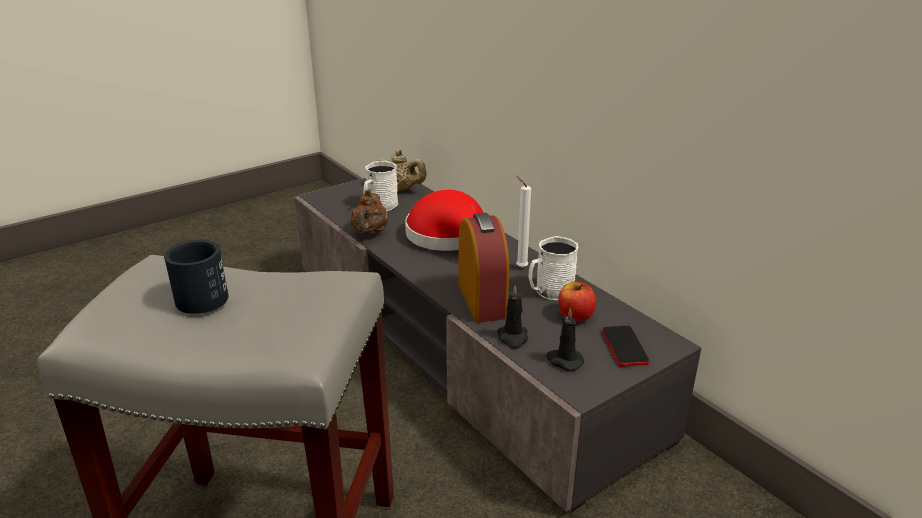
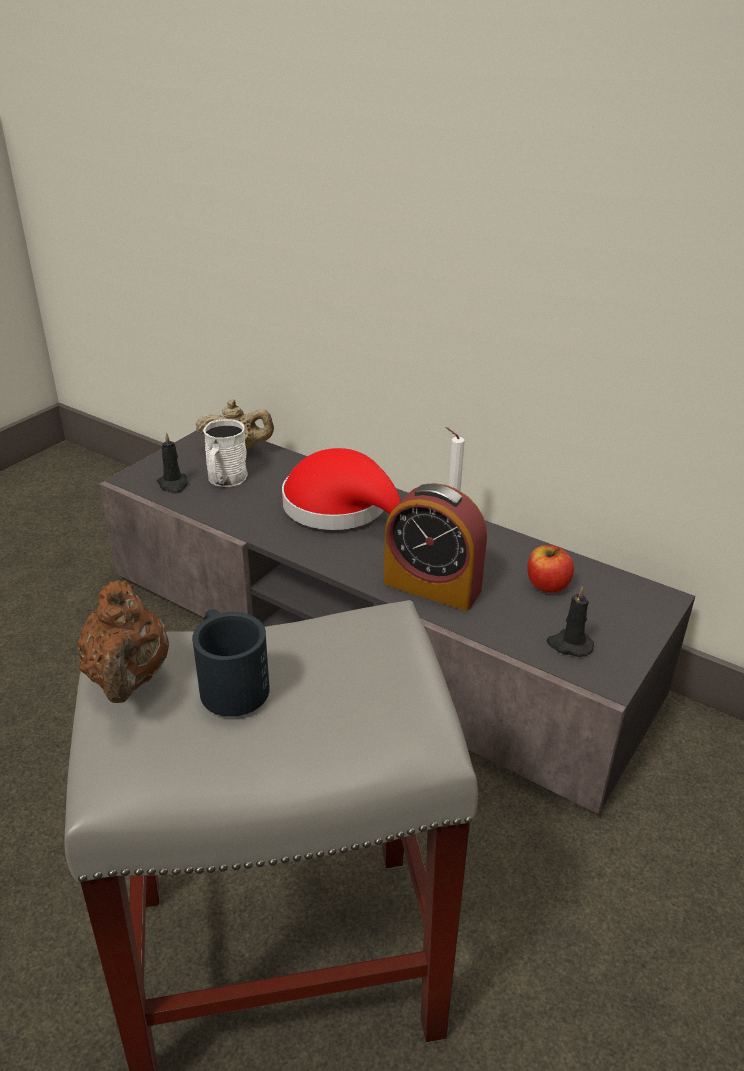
camera: 20 degrees left, 5 degrees up
(370, 233) = (238, 520): brown teapot -> brown teapot (128, 679)
(482, 300) = (432, 586): alarm clock -> alarm clock turned 150 degrees clockwise
(513, 338) = (497, 628): black candle -> black candle (173, 484)
(550, 291) = (501, 559): white mug -> none
(624, 347) = (621, 613): phone -> none

